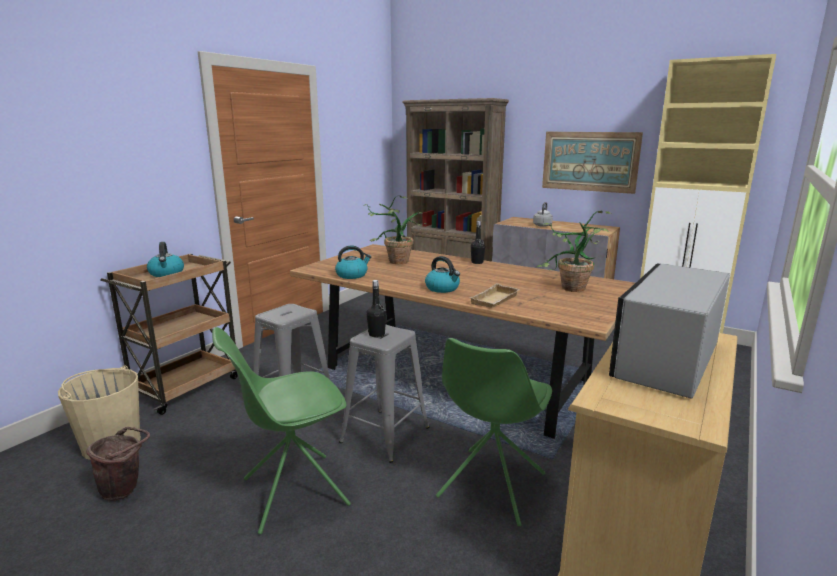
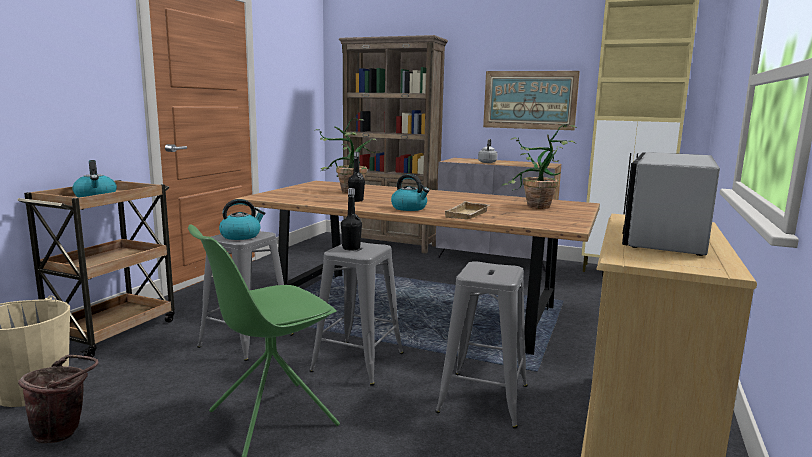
camera: 10 degrees left, 5 degrees down
(352, 275) = (307, 200): kettle -> kettle (241, 236)
(477, 262) = (433, 191): black bottle -> black bottle (356, 200)
(490, 486) = (483, 398): green chair -> grey stool

